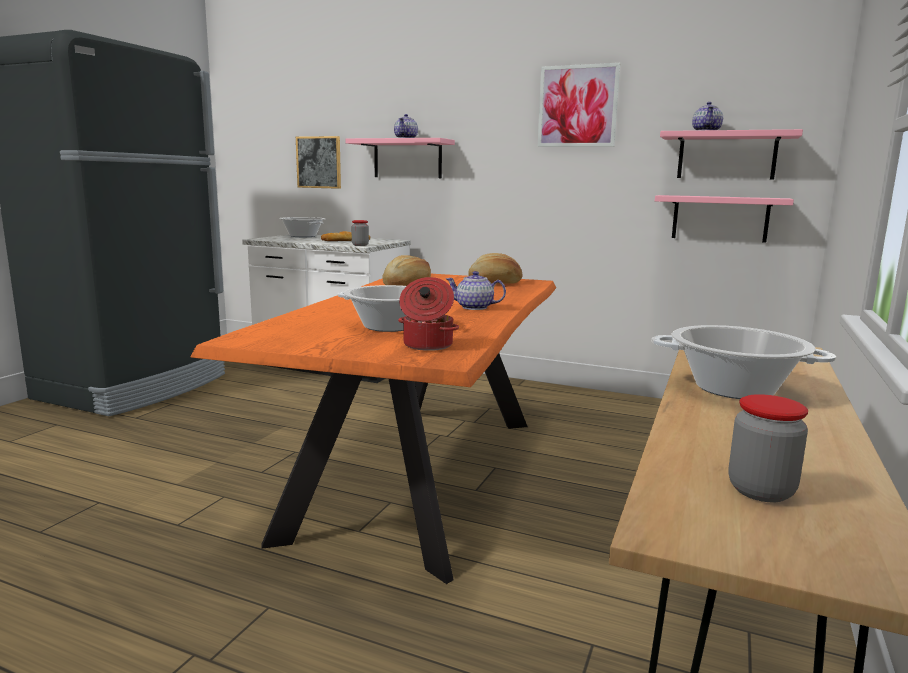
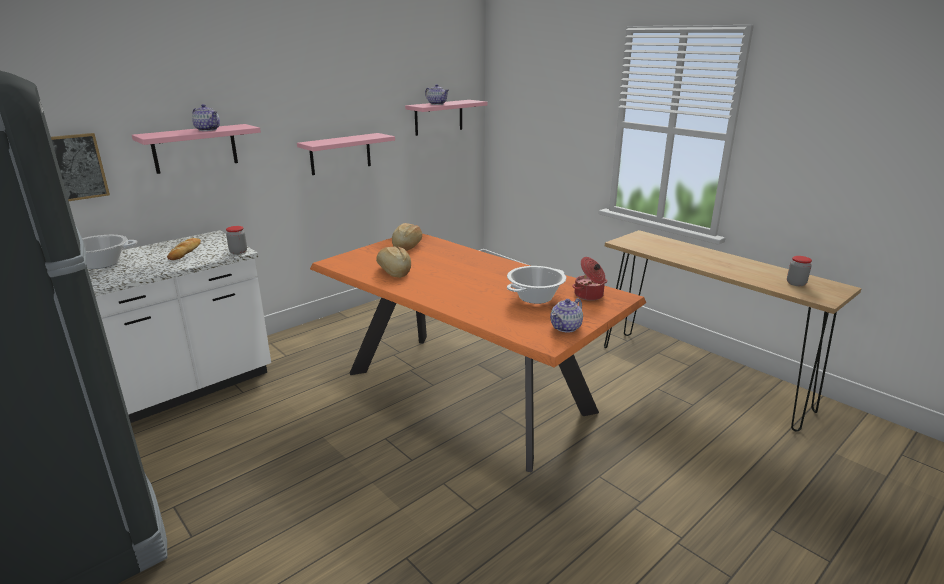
camera: 65 degrees left, 10 degrees up
(475, 307) = (492, 267): teapot -> teapot (566, 327)
(578, 106) = (347, 87): picture -> none
(720, 218) = (440, 158): pink shelf -> pink shelf (340, 154)
(734, 389) = (698, 259): cooking pot -> none

